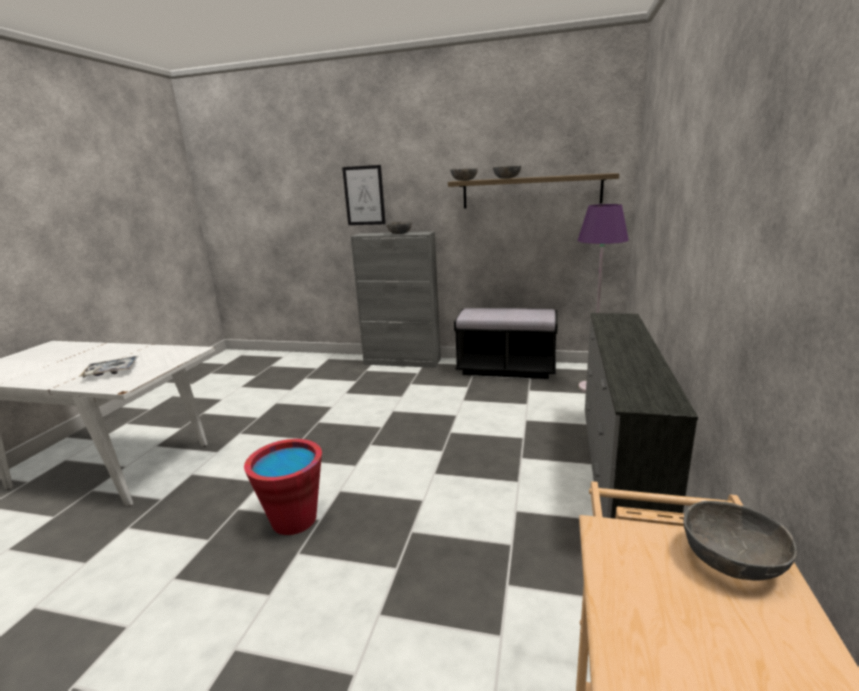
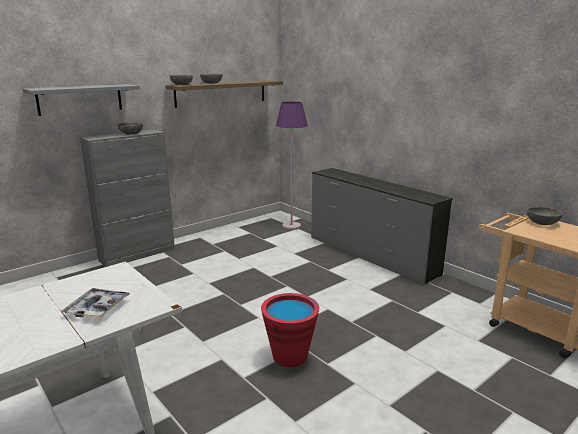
camera: 55 degrees left, 0 degrees up
(364, 195) = (80, 99): picture -> grey shelf
(506, 369) = (225, 233): black bench -> none

